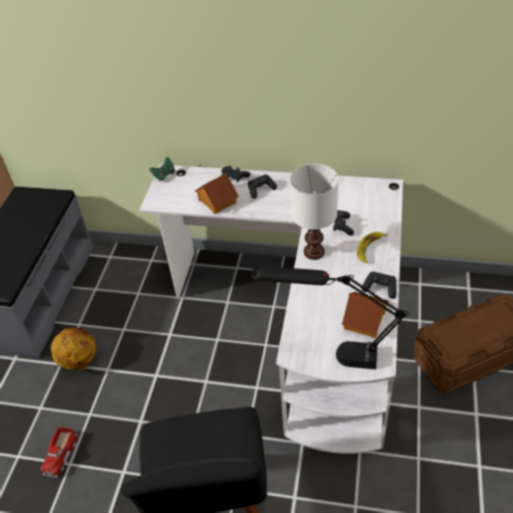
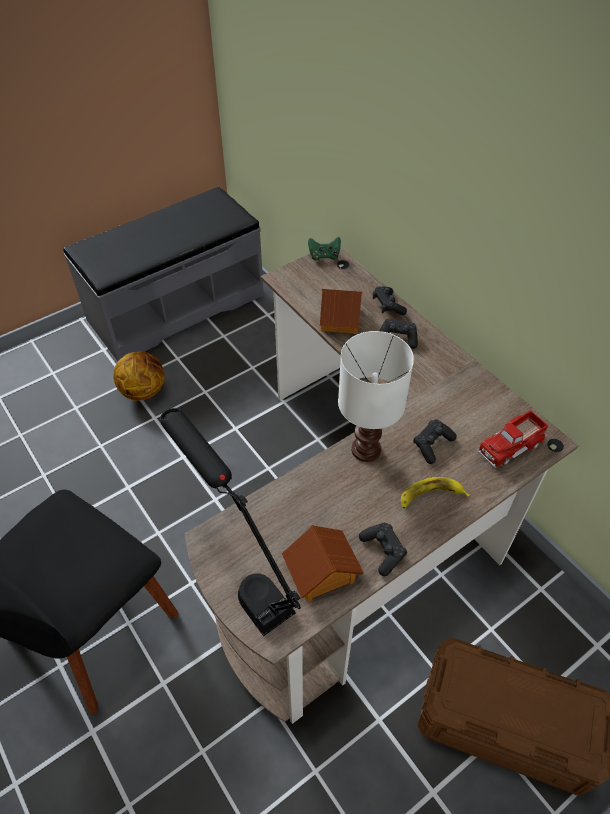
camera: 40 degrees right, 5 degrees up
(60, 455) = (46, 461): toy truck -> toy truck (510, 445)
(303, 323) = (364, 523): white desk -> brown desk

